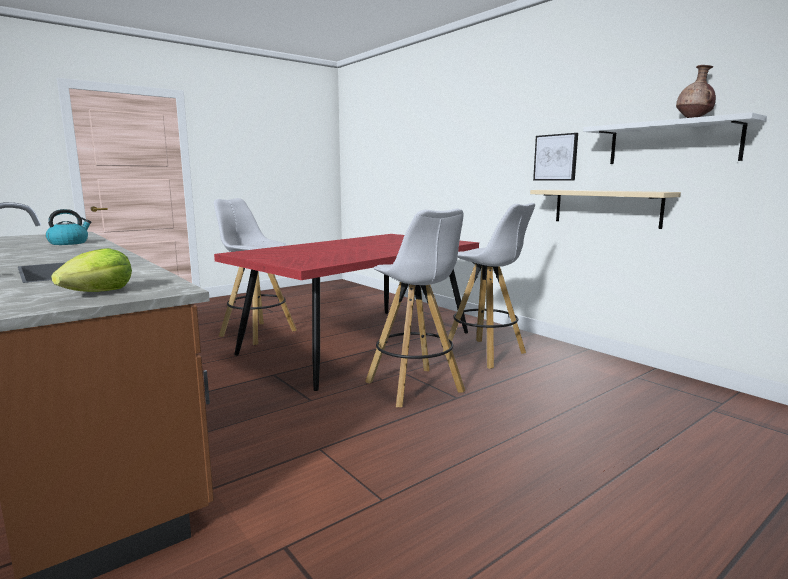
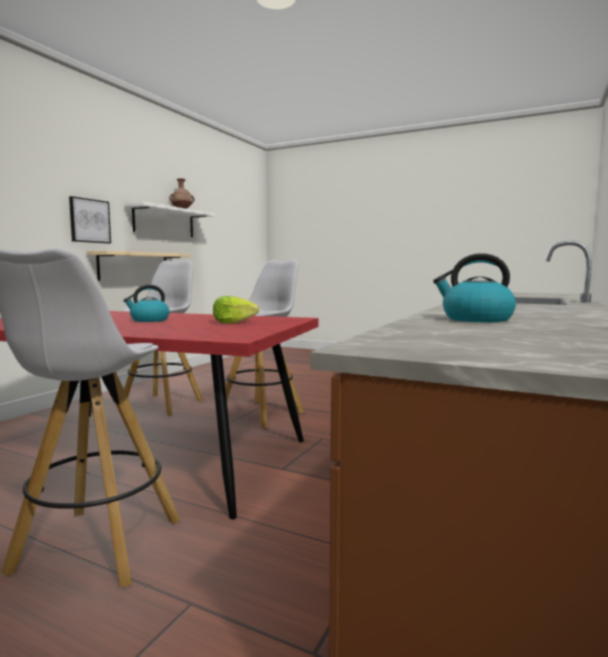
camera: 115 degrees left, 5 degrees down
(99, 293) = (524, 293): lettuce -> lettuce (233, 322)
(357, 248) = (149, 320): none -> kettle

